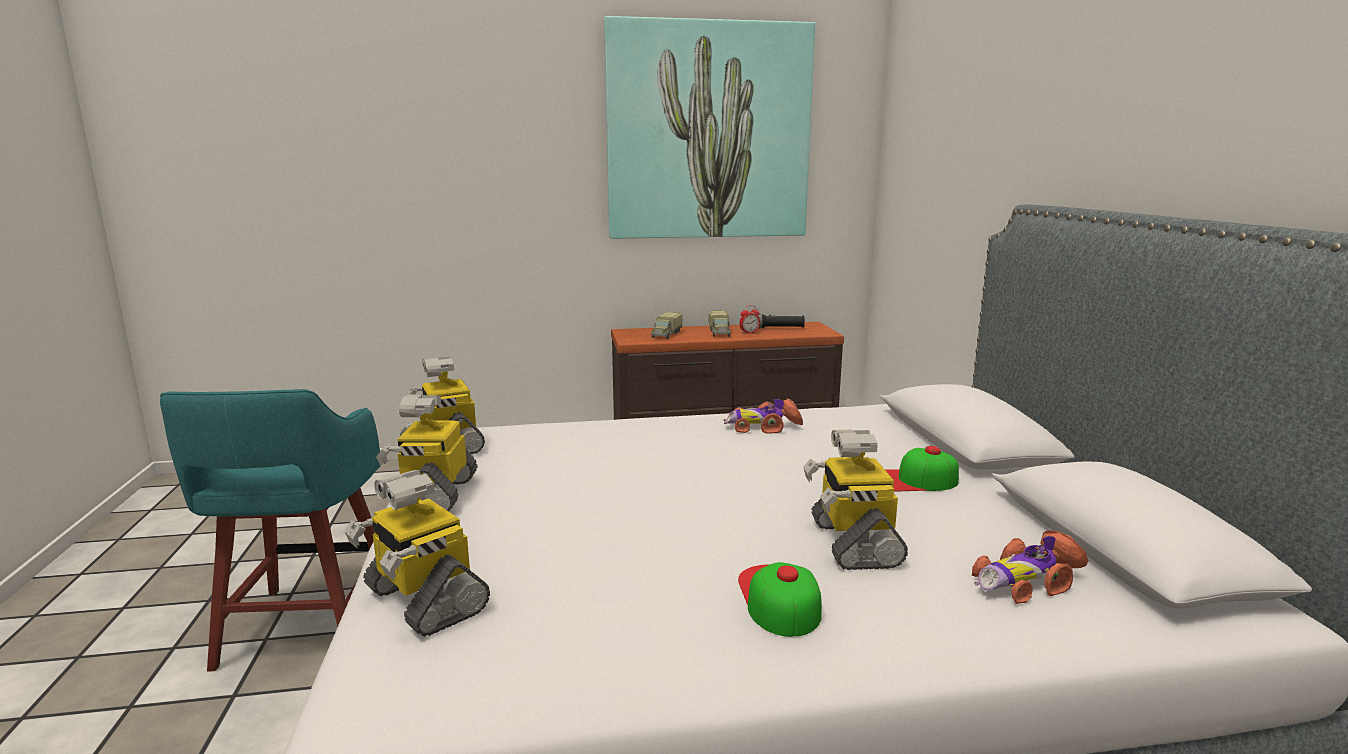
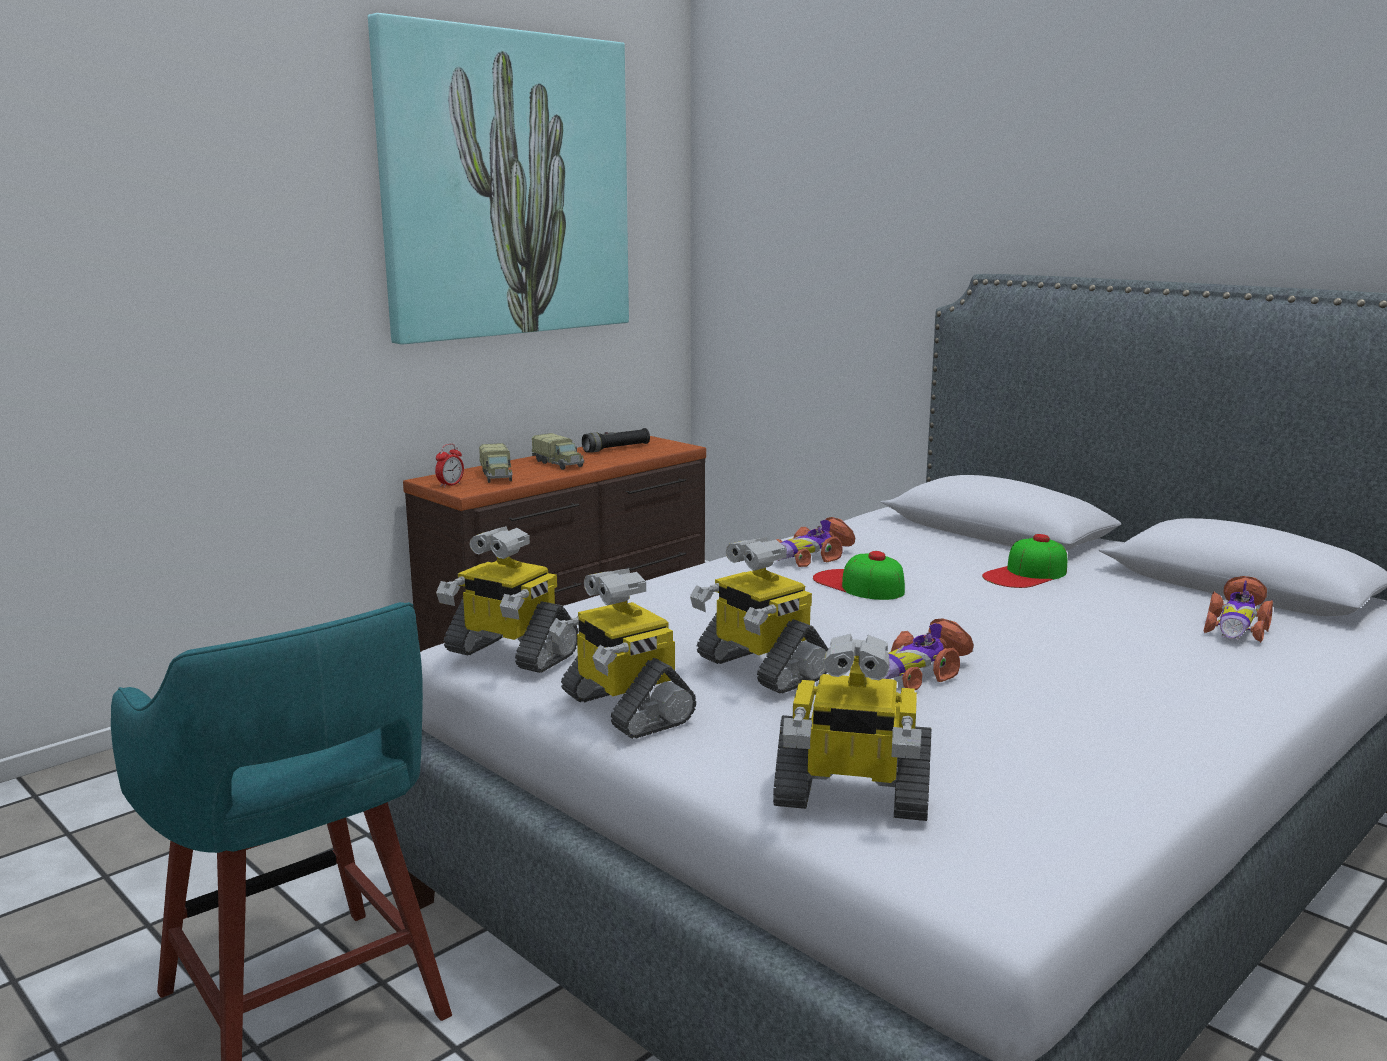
camera: 35 degrees left, 0 degrees up
(654, 530) = (916, 673): none -> toy car
(749, 333) = (595, 459): alarm clock -> alarm clock (450, 485)
(778, 598) = (1117, 691): cap -> cap (858, 584)
(852, 542) = (1082, 635): toy robot -> toy robot (759, 668)

